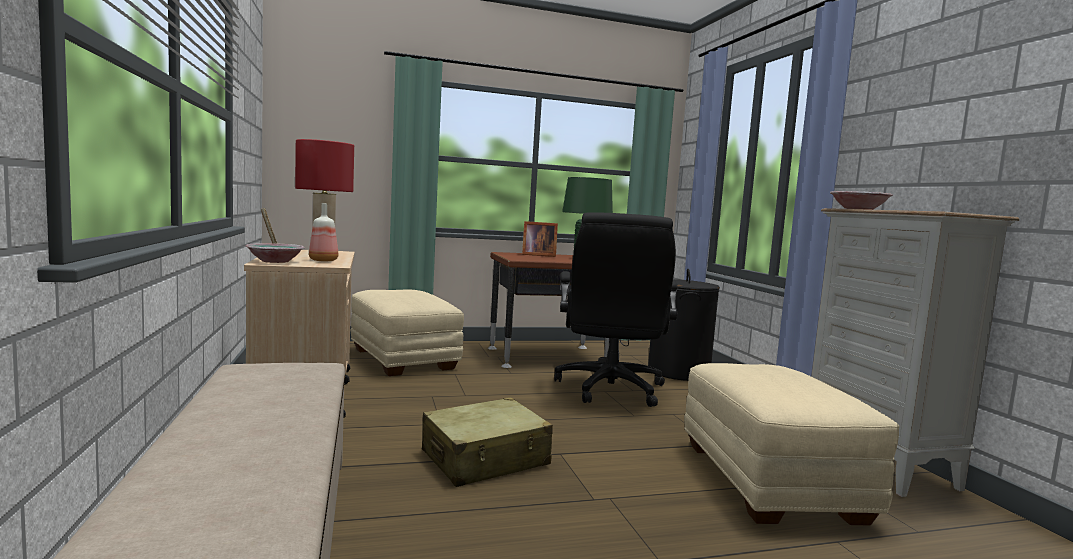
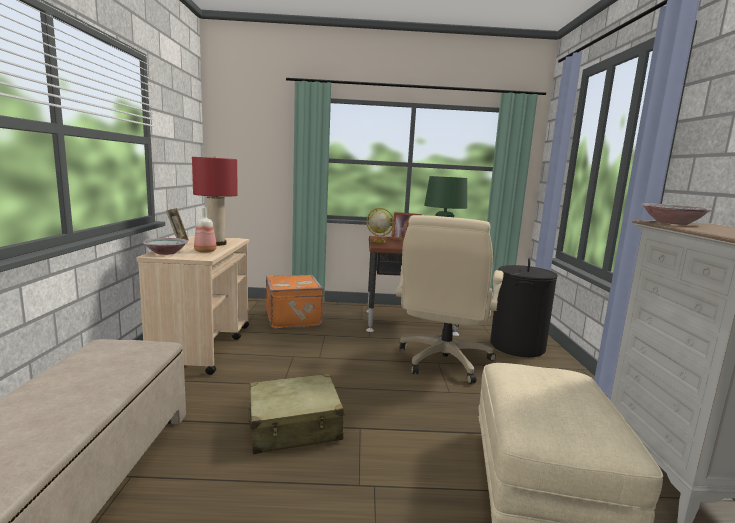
camera: 15 degrees right, 5 degrees up
(402, 359) = (294, 318): beige ottoman -> orange suitcase
(510, 256) = (378, 241): none -> globe
(610, 391) = (442, 363): black office chair -> beige office chair

